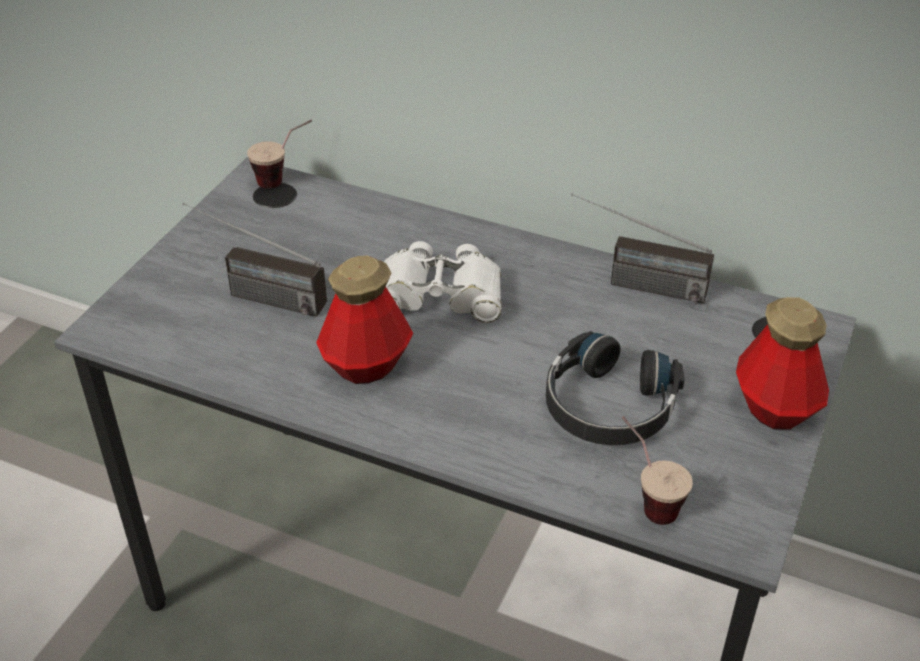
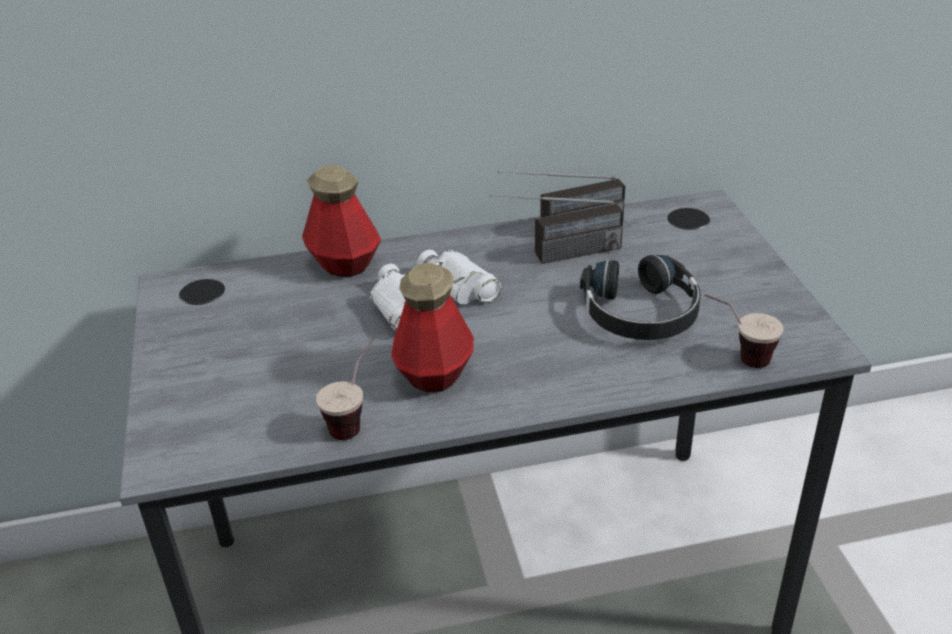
camera: 35 degrees left, 5 degrees down
(254, 295) = (275, 370): radio -> radio (557, 256)
(284, 179) = (197, 276): cup -> cup (356, 419)
(775, 408) = (742, 262): bottle -> bottle (345, 264)

